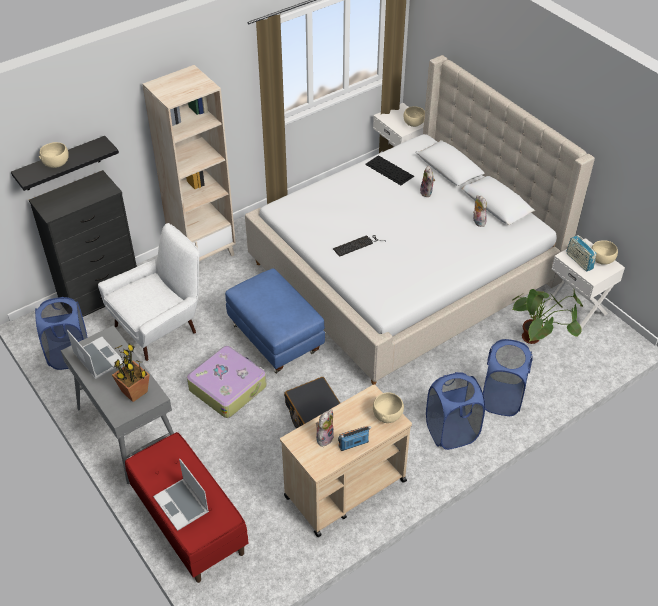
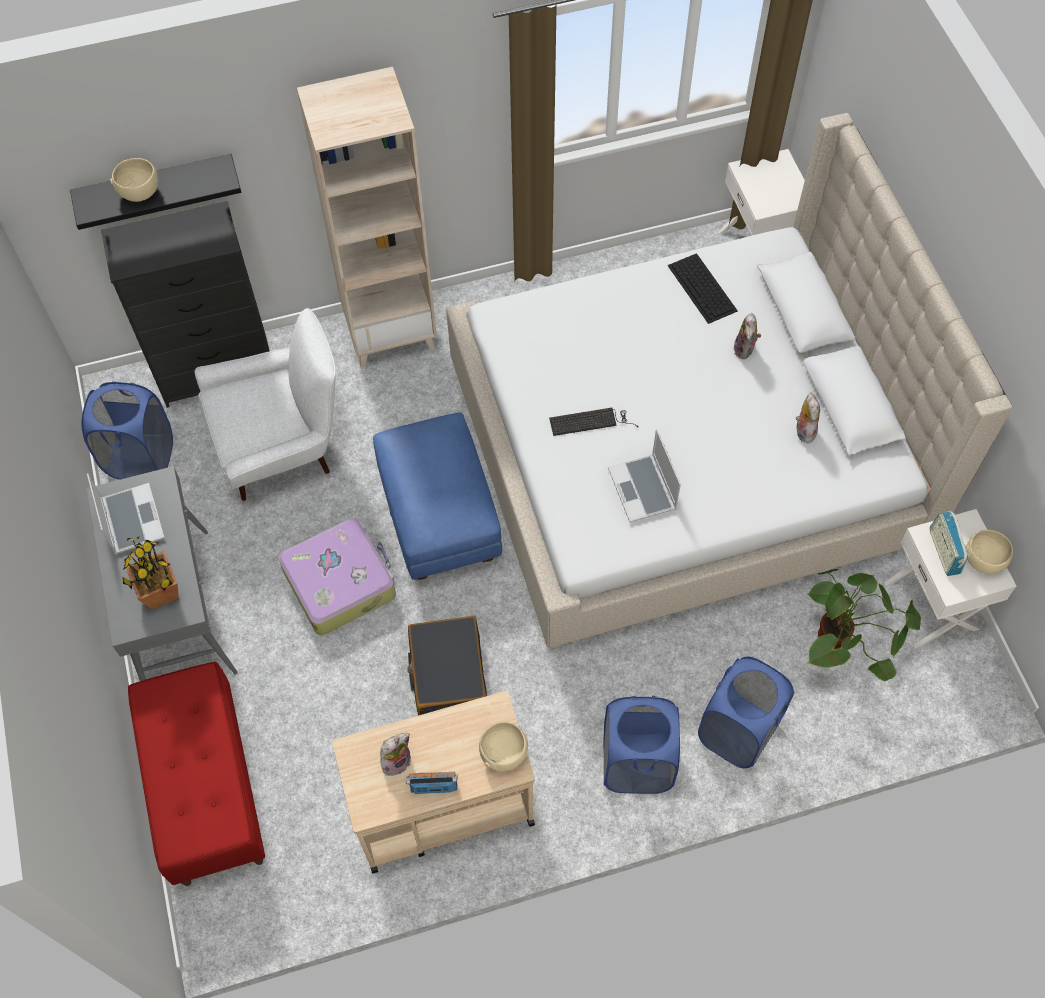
camera: 20 degrees right, 15 degrees up
(182, 505) = (178, 785): laptop -> laptop (643, 490)
(413, 123) = (787, 197): beige bowl -> none

